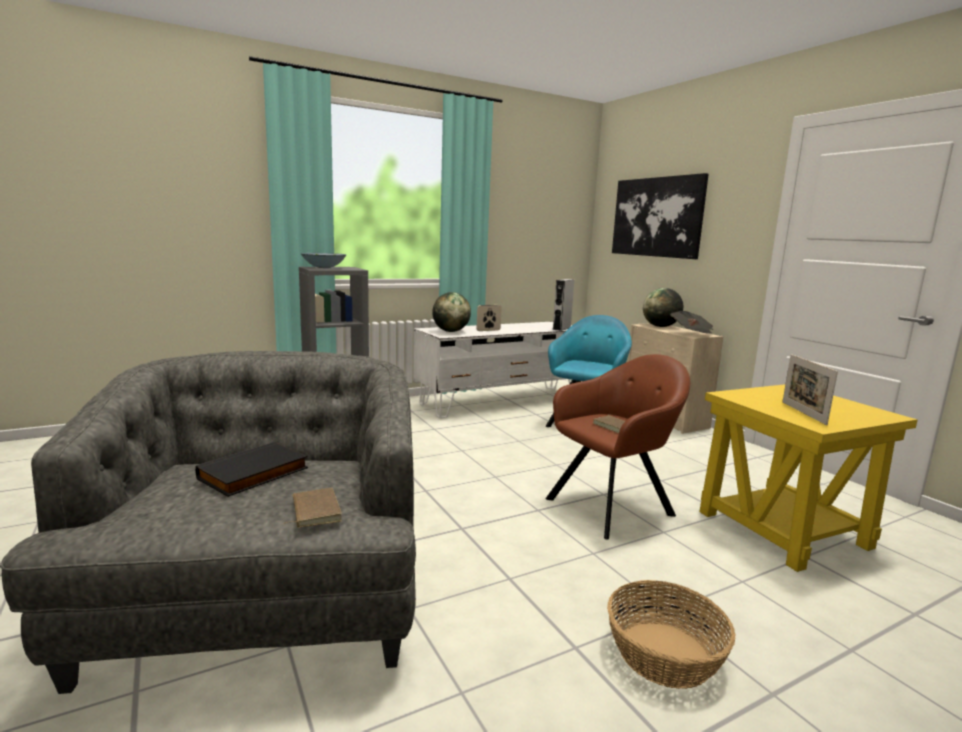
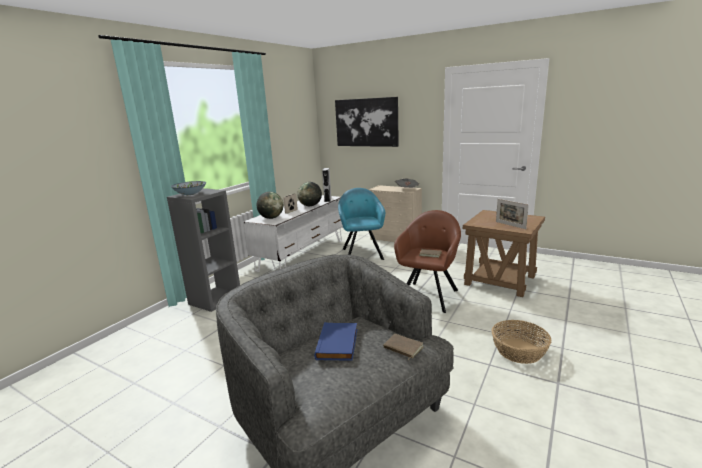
camera: 30 degrees left, 5 degrees up
(254, 474) = (338, 344): black book -> blue book
(660, 326) = (384, 188): globe -> globe (310, 206)
(784, 530) = (500, 280): yellow side table -> brown side table

